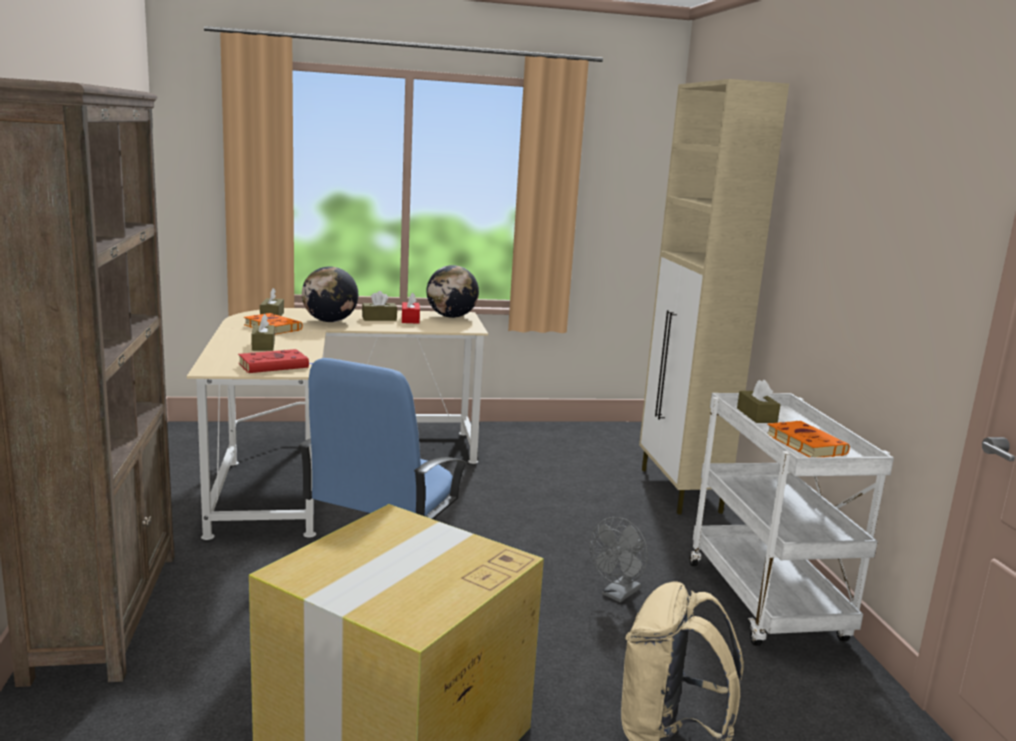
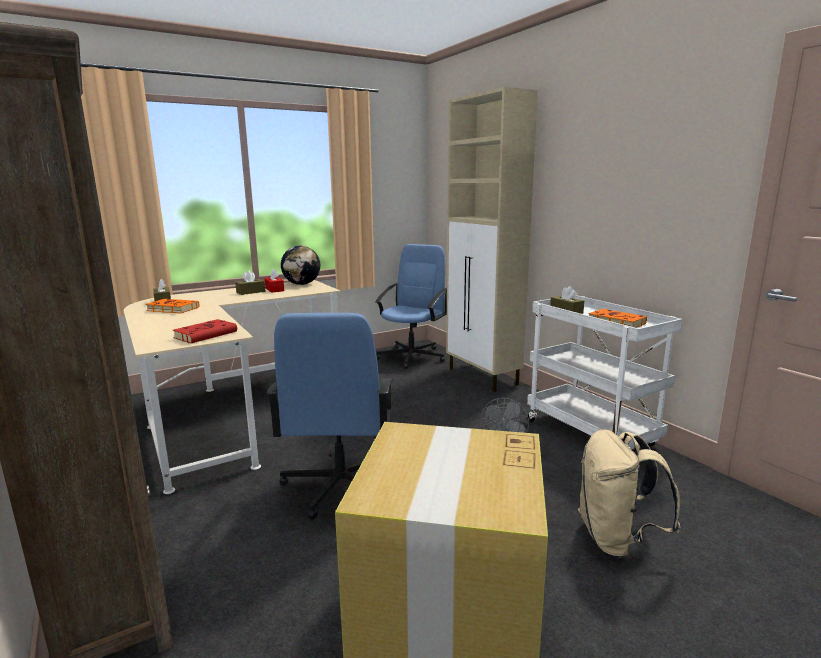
camera: 20 degrees left, 0 degrees up
(263, 345) = (180, 322): brown tissue box -> none
(329, 321) = (214, 299): globe -> none
(603, 442) = (412, 356): none -> blue office chair

